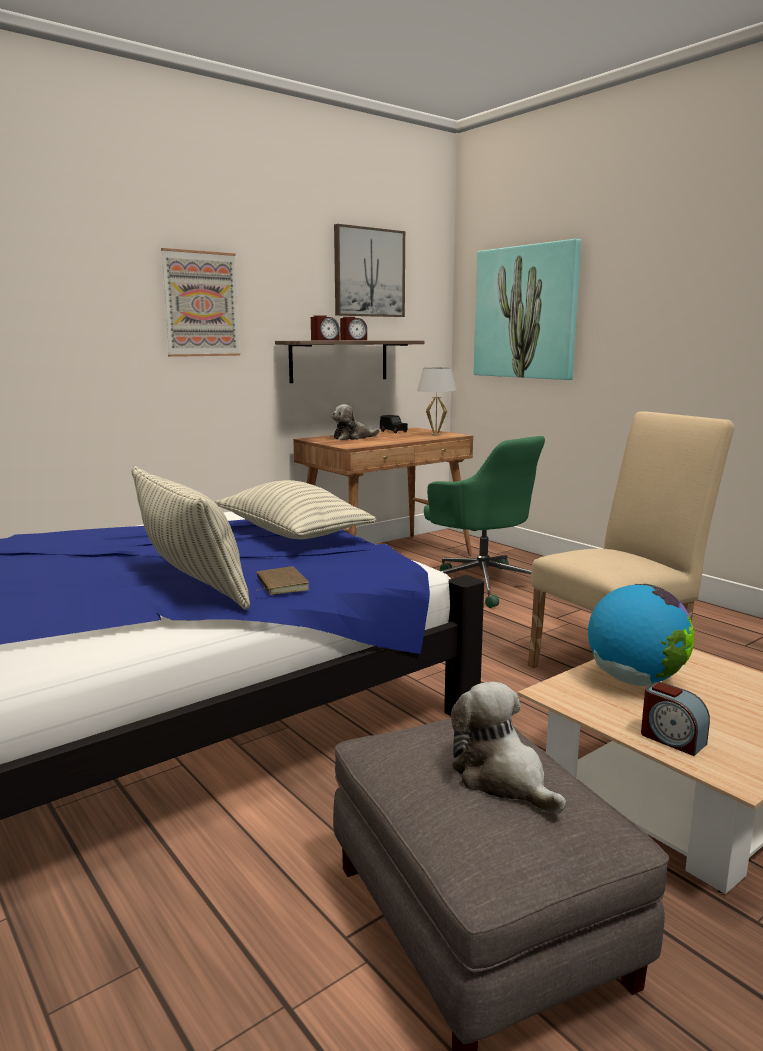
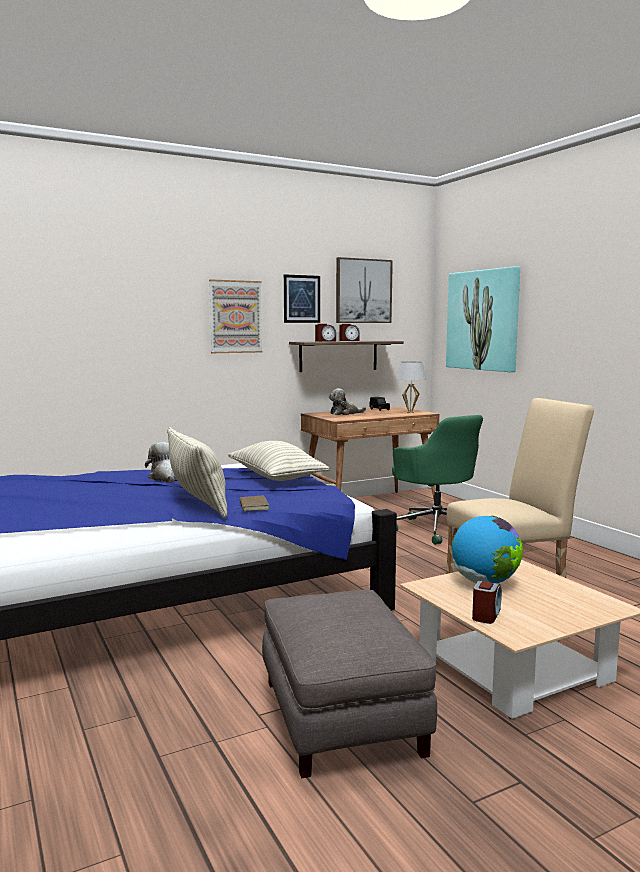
camera: 10 degrees right, 5 degrees down
(290, 281) = (301, 299): none -> picture
(502, 778) = (351, 618): plush toy -> plush toy (165, 478)
(672, 739) = (486, 615): alarm clock -> alarm clock turned 120 degrees counterclockwise

